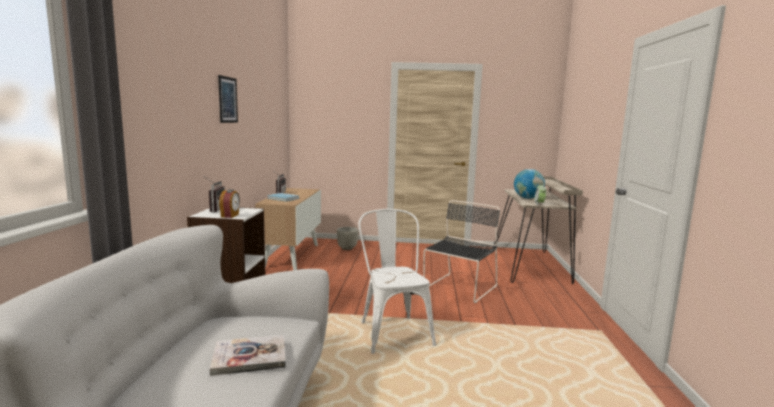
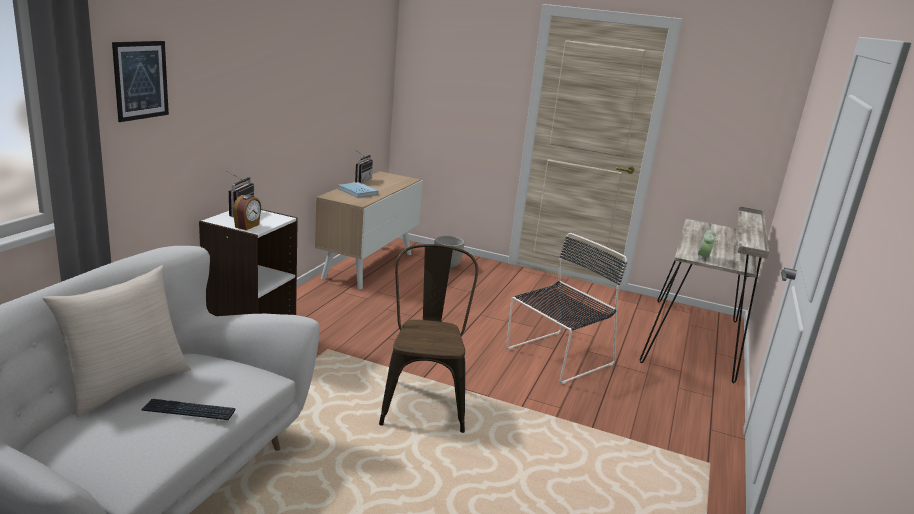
camera: 15 degrees right, 10 degrees up
(175, 350) = (126, 385): none -> beige pillow
(228, 100) = (277, 66): picture -> picture (141, 80)
(250, 357) = (189, 411): book -> keyboard
(392, 331) = (424, 401): white chair -> brown chair
(528, 198) = (699, 244): globe -> none

